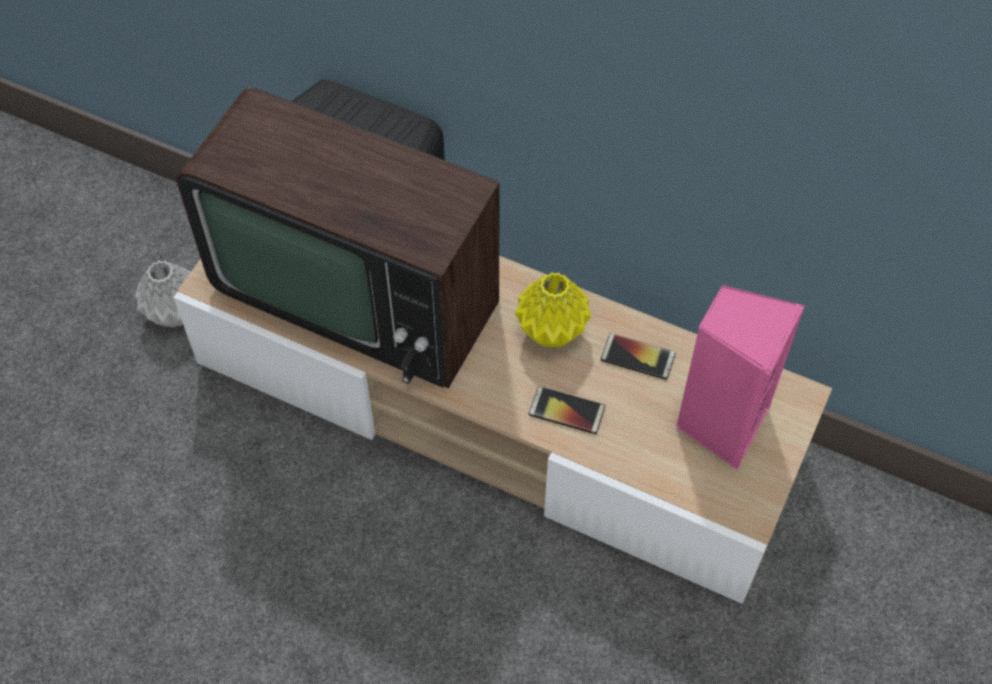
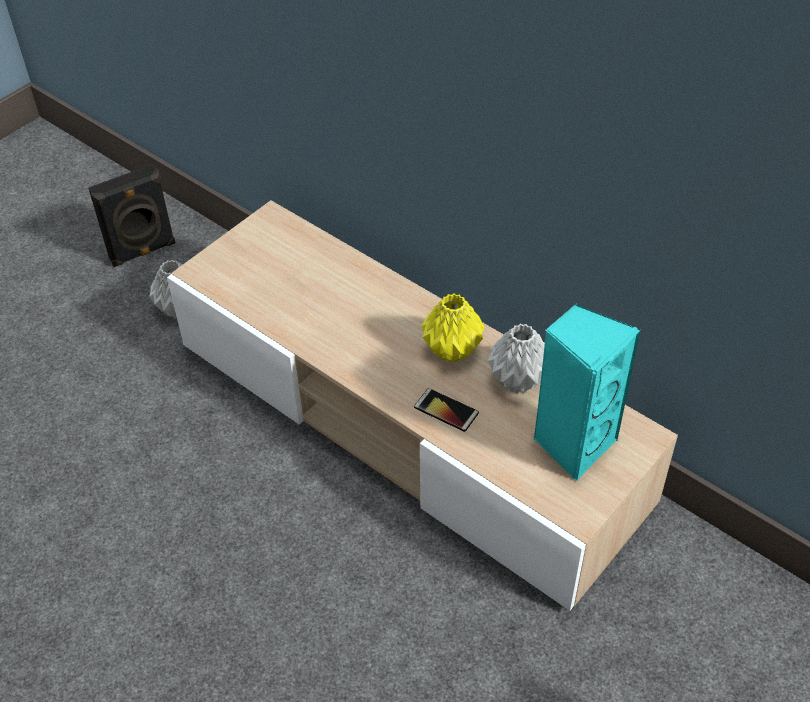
camera: 15 degrees right, 10 degrees down
(101, 242) = (143, 252): none -> black speaker
(360, 279) = (312, 288): television -> none
(638, 357) = (517, 382): phone -> grey vase
(721, 422) = (573, 443): pink speaker -> turquoise speaker

